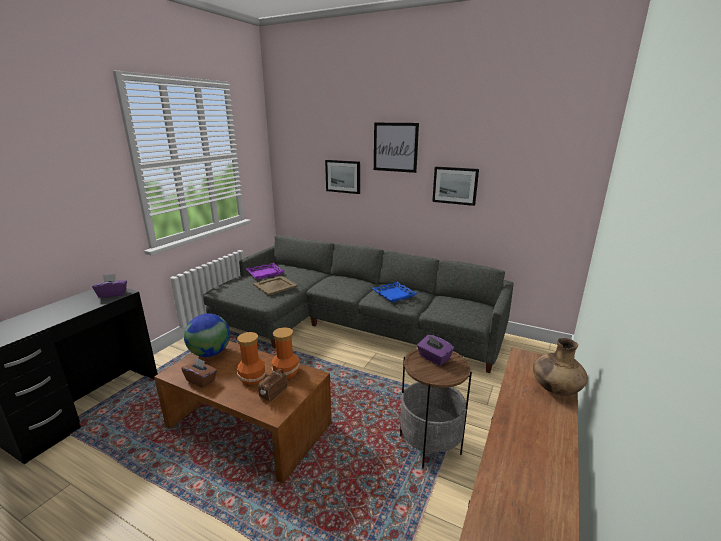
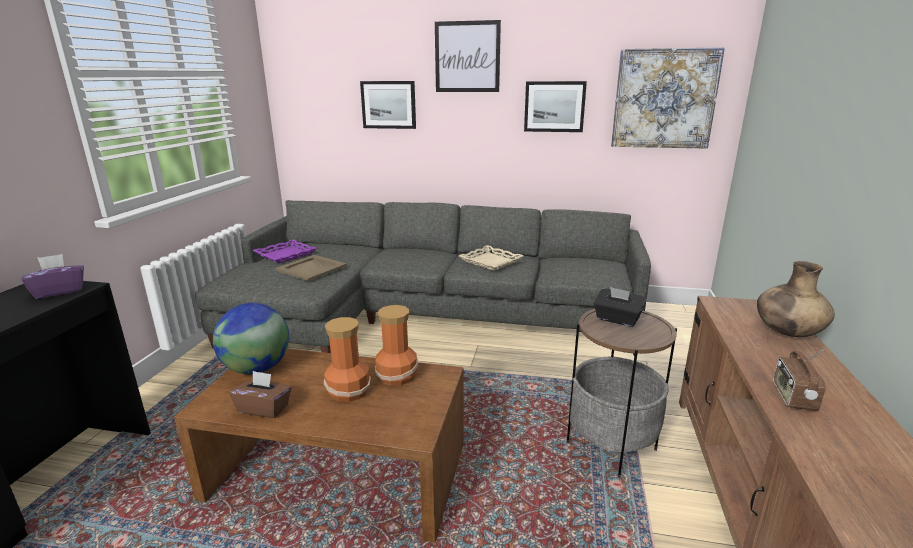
camera: 15 degrees left, 0 degrees up
(273, 393) = (395, 406): radio -> radio (792, 397)
(394, 294) = (491, 261): blue tray -> beige tray
(433, 358) = (617, 319): purple tissue box -> black tissue box
(538, 185) = (664, 99): none -> picture

